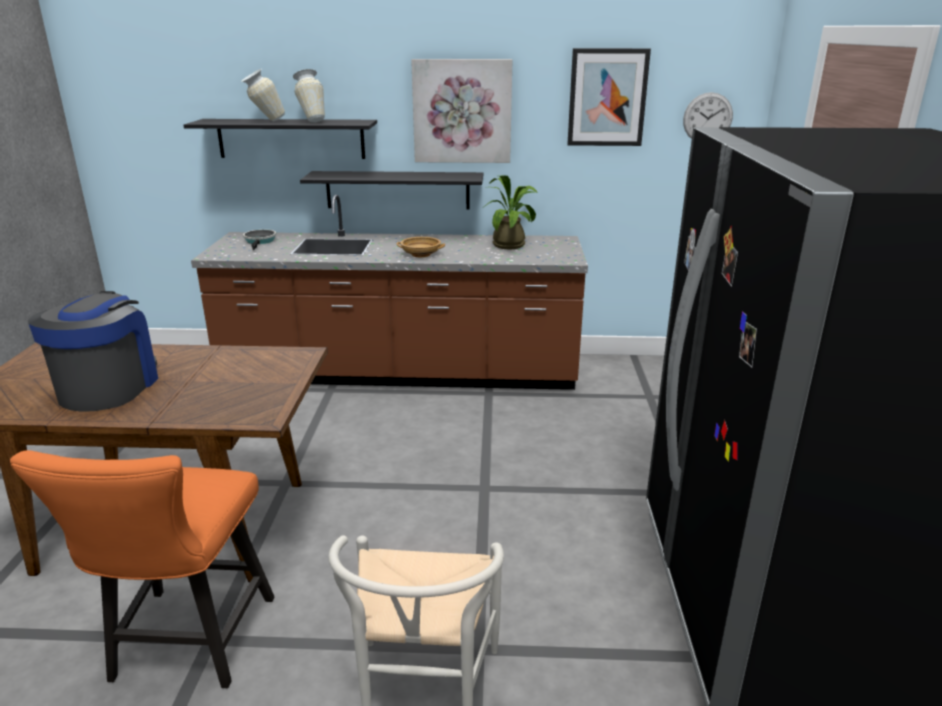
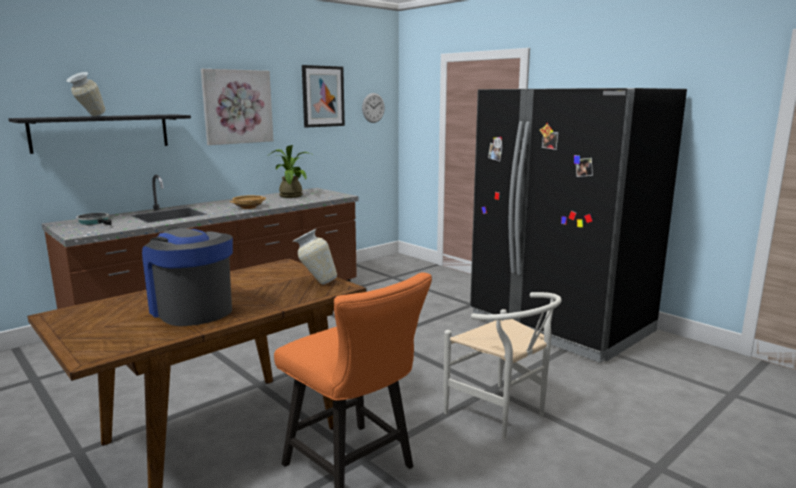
camera: 45 degrees left, 10 degrees down
(312, 121) = (132, 115): vase -> vase (315, 282)
(397, 190) = (194, 168): black shelf -> none

